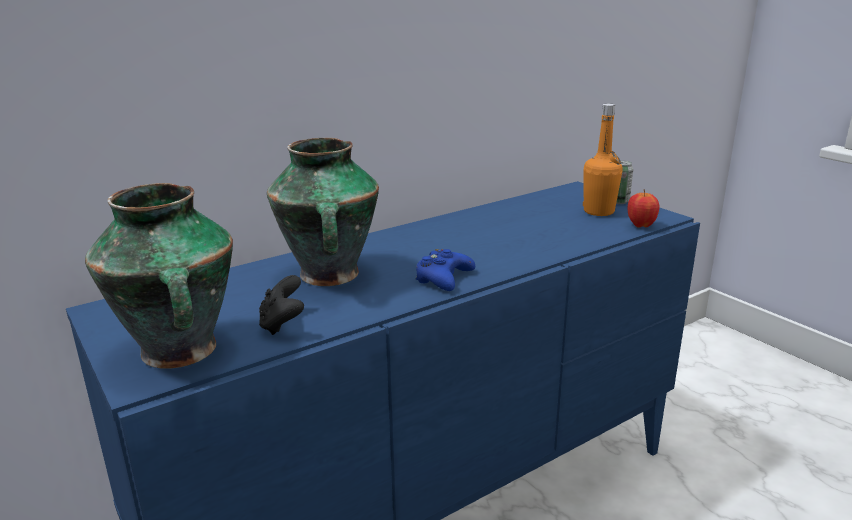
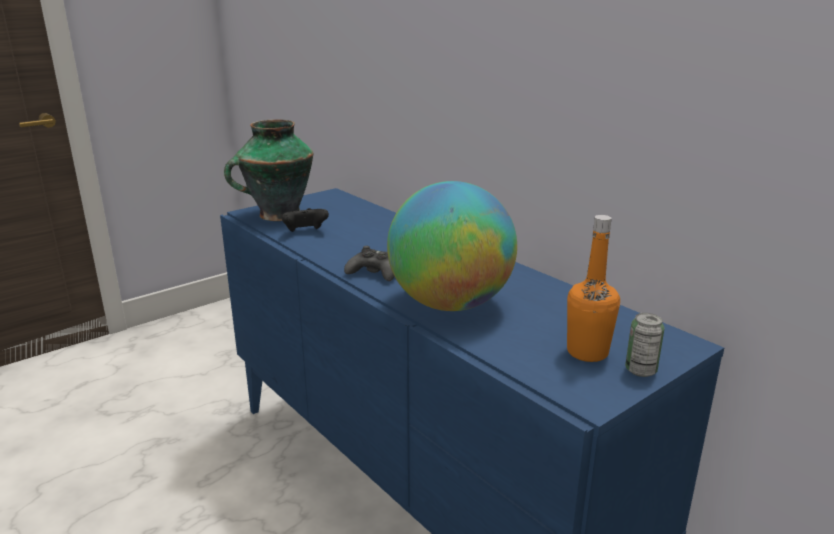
camera: 85 degrees right, 0 degrees up
(329, 276) = (379, 237): vase -> none
(443, 278) = (375, 273): blue game controller -> black game controller
(522, 247) = (450, 304): none -> globe
(641, 225) = (543, 377): apple -> none

